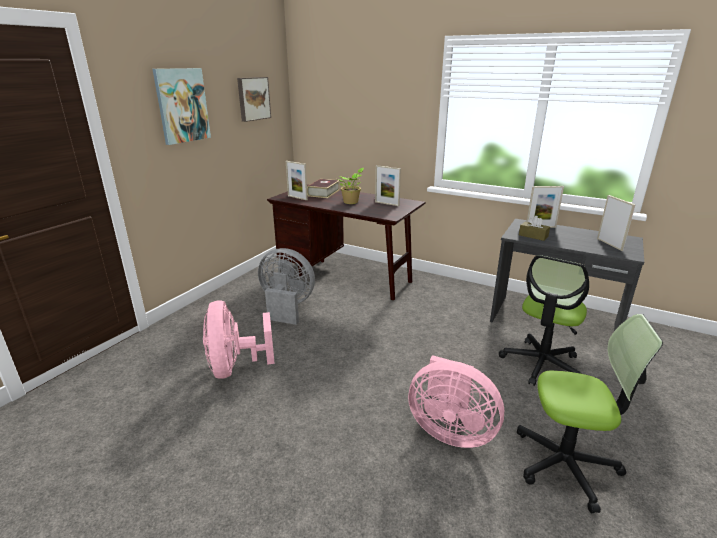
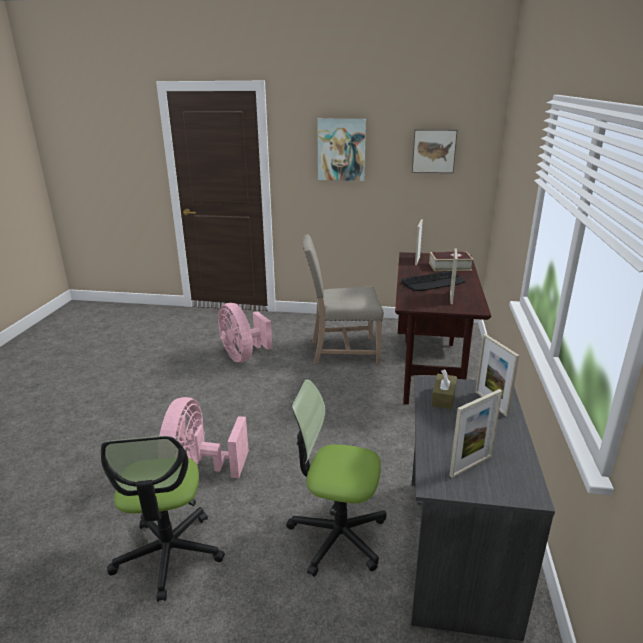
camera: 70 degrees right, 0 degrees up
(235, 367) = (243, 356): pink fan -> pink fan turned 90 degrees counterclockwise
(286, 307) = (341, 351): grey fan -> beige chair
(351, 202) = (433, 282): potted plant -> keyboard

